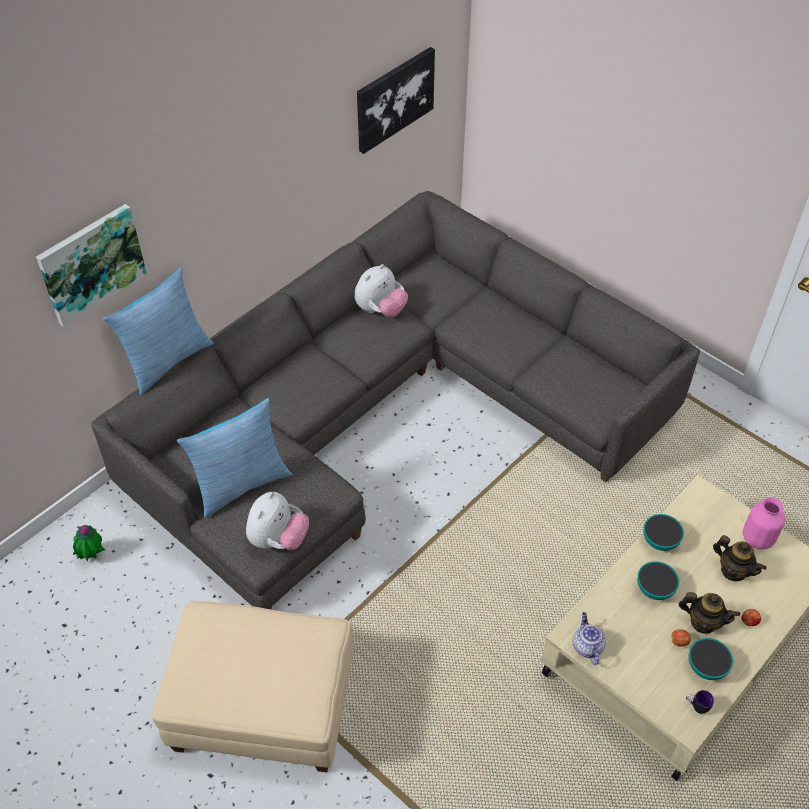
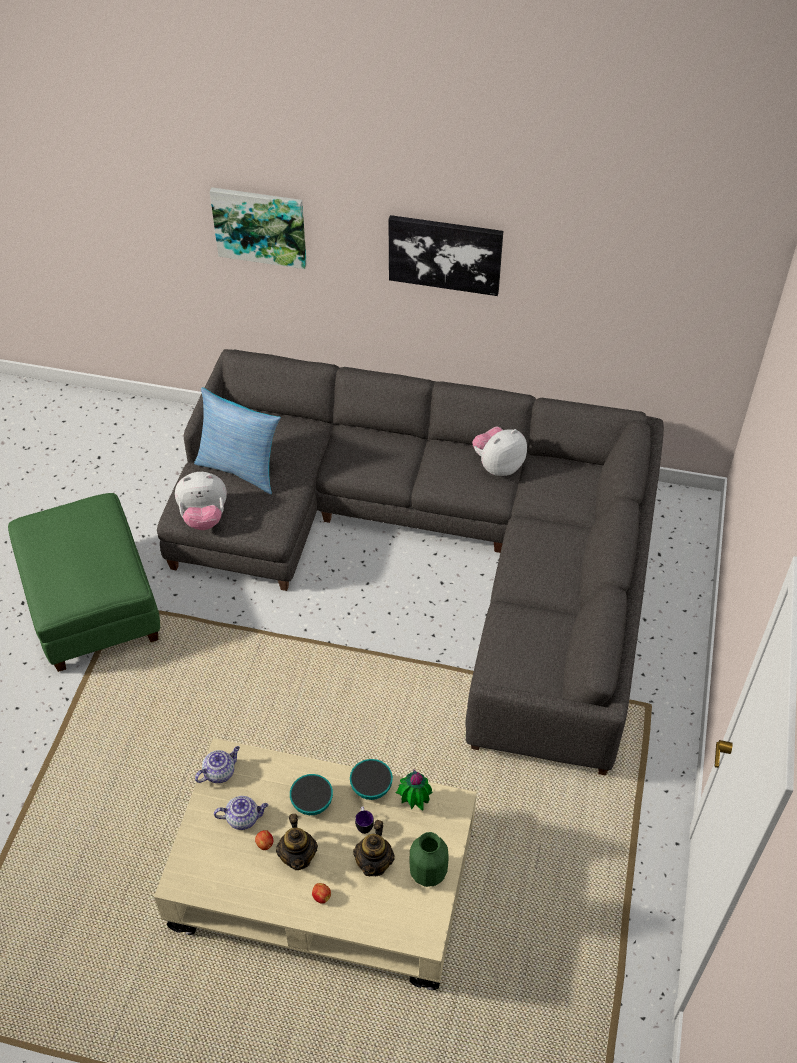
camera: 60 degrees right, 0 degrees up
(92, 557) = (164, 440): potted plant -> potted plant (414, 803)
(167, 361) = (302, 352): pillow -> none
(265, 707) = (94, 607): beige ottoman -> green ottoman
(380, 310) = (498, 466): plush toy -> plush toy turned 135 degrees clockwise
(394, 99) = (643, 302): picture -> picture (445, 254)
(645, 647) = (243, 818): none -> teapot
(696, 707) = (202, 882): mug -> mug (364, 825)
(706, 667) = (249, 876): bowl -> none
(757, 538) = (429, 872): pink vase -> green vase

